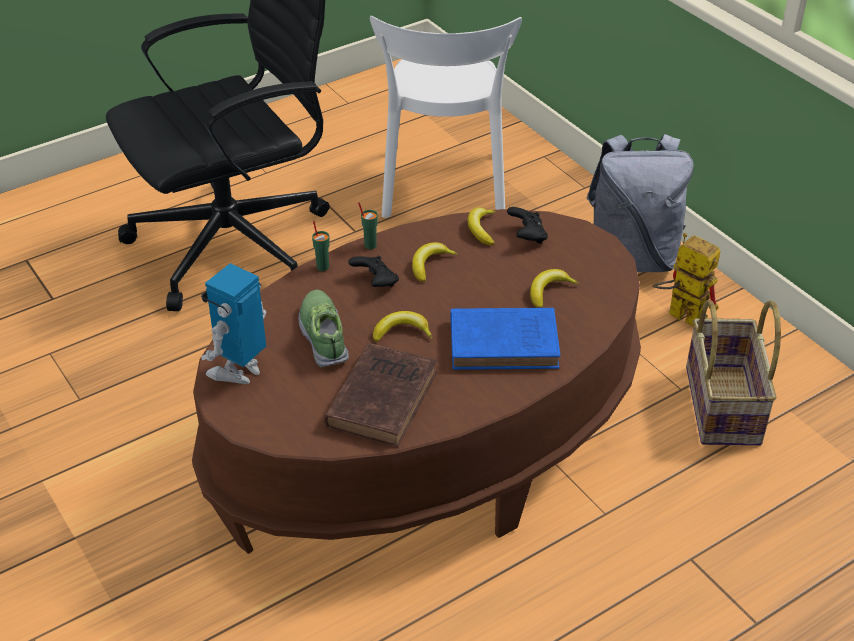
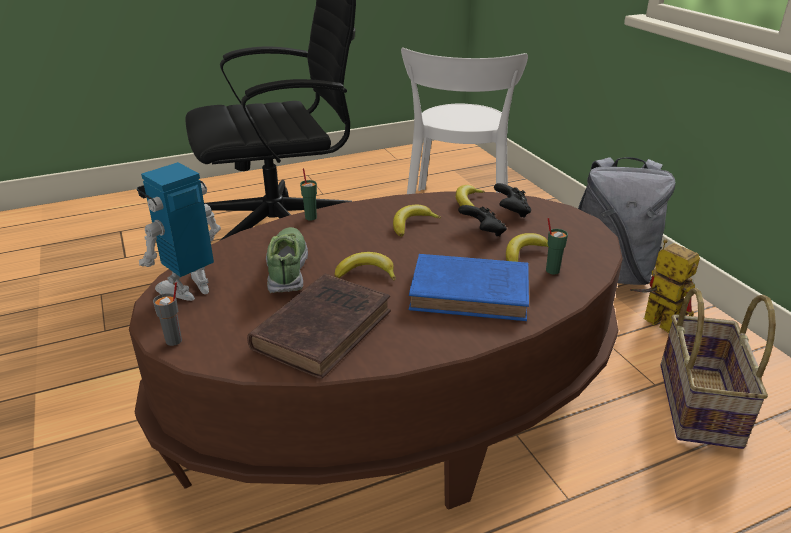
camera: 10 degrees right, 10 degrees down
(253, 427) = (174, 340): none -> grey cup
(370, 245) = (361, 206): green cup -> green cup (552, 270)
(375, 283) = (355, 233): black game controller -> black game controller (483, 232)

